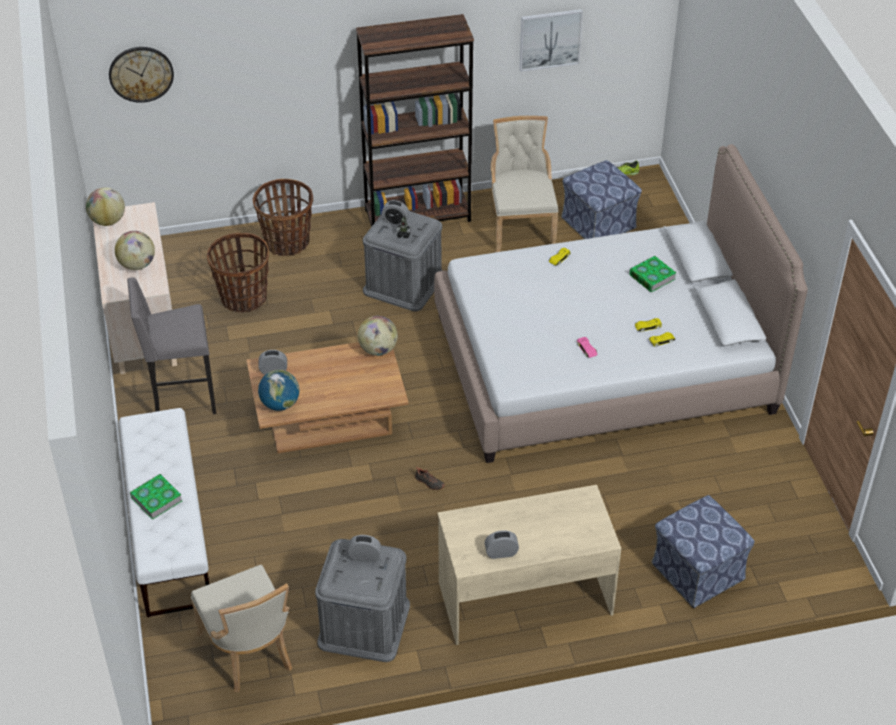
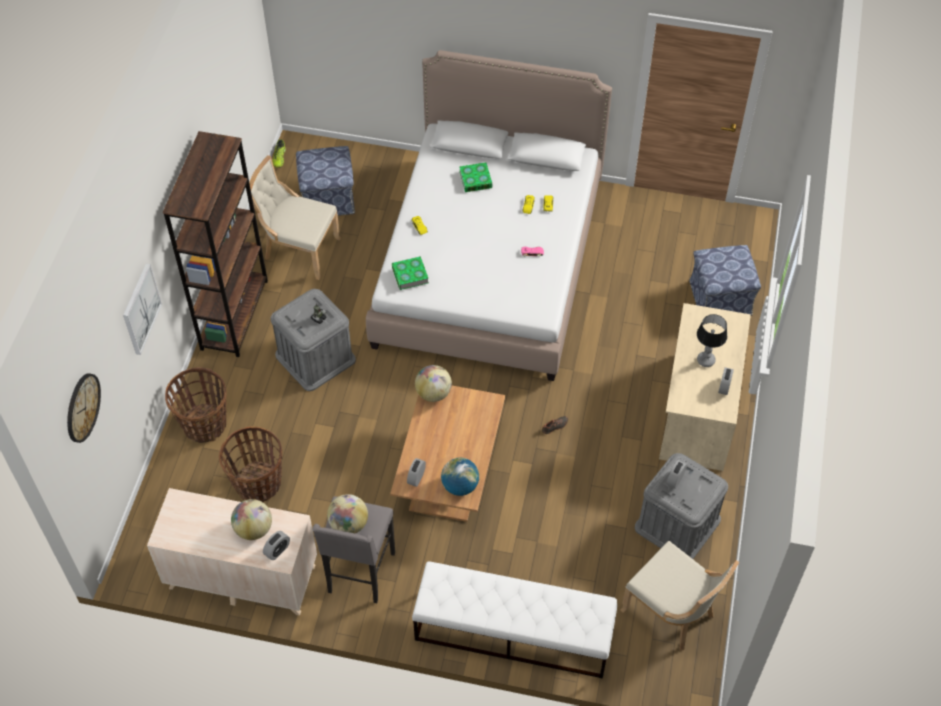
camera: 65 degrees left, 10 degrees up
(108, 221) = (172, 535): globe -> globe (348, 524)
(156, 499) = (530, 613): book -> book (410, 275)
(249, 653) = (672, 613): beige chair -> beige chair turned 45 degrees clockwise
(395, 221) = (297, 318): alarm clock -> alarm clock (277, 550)
(527, 526) = (705, 360): none -> table lamp
(550, 39) = (228, 98): picture -> picture (140, 309)

